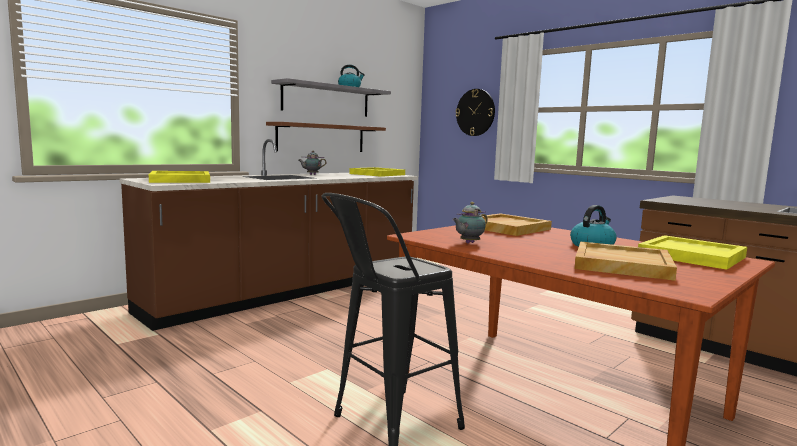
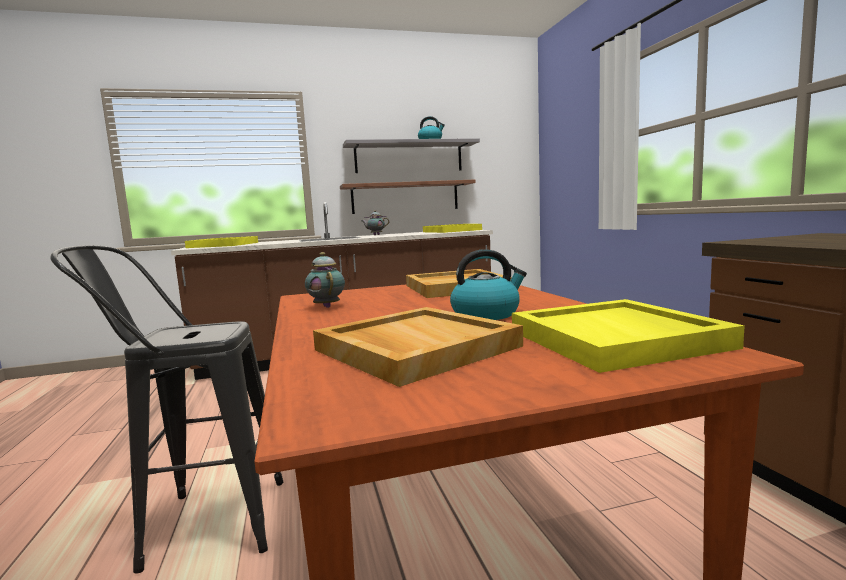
camera: 30 degrees right, 0 degrees up
(468, 243) = (327, 306): teapot -> teapot turned 75 degrees clockwise
(475, 112) = (584, 148): wall clock -> none

